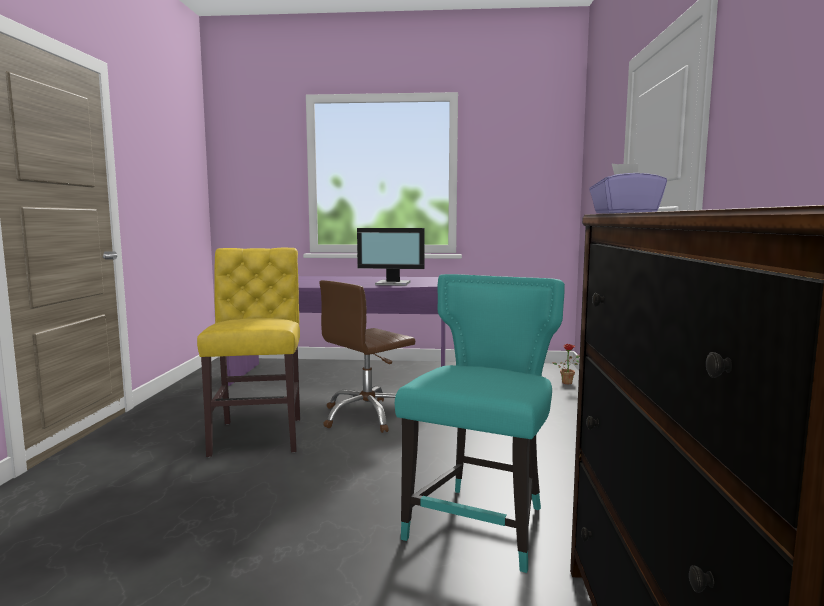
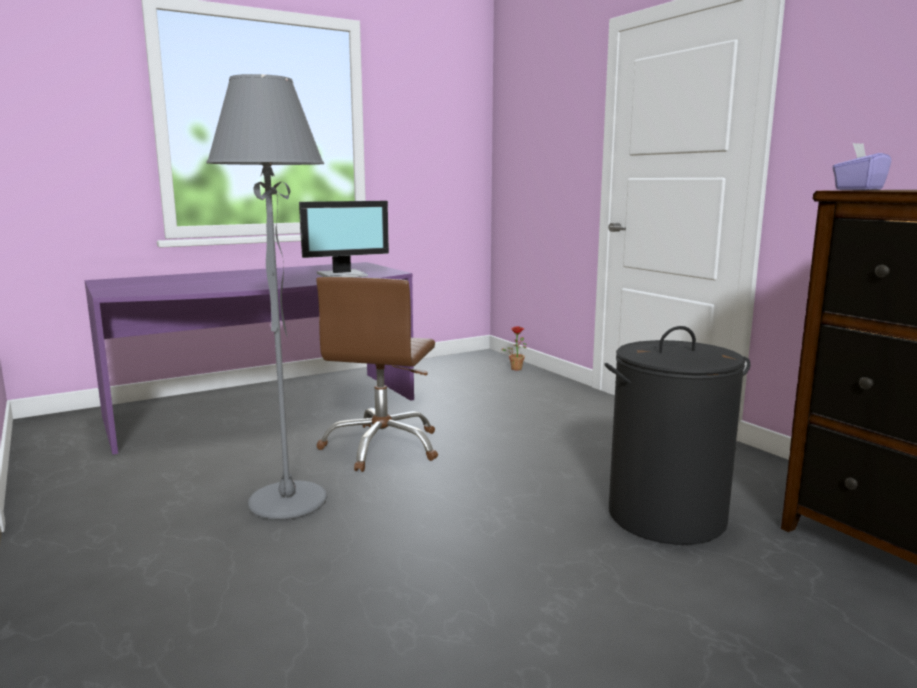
camera: 35 degrees left, 5 degrees up
(259, 434) = (288, 502): yellow chair -> grey floor lamp
(481, 524) = (666, 516): turquoise chair -> black laundry basket

